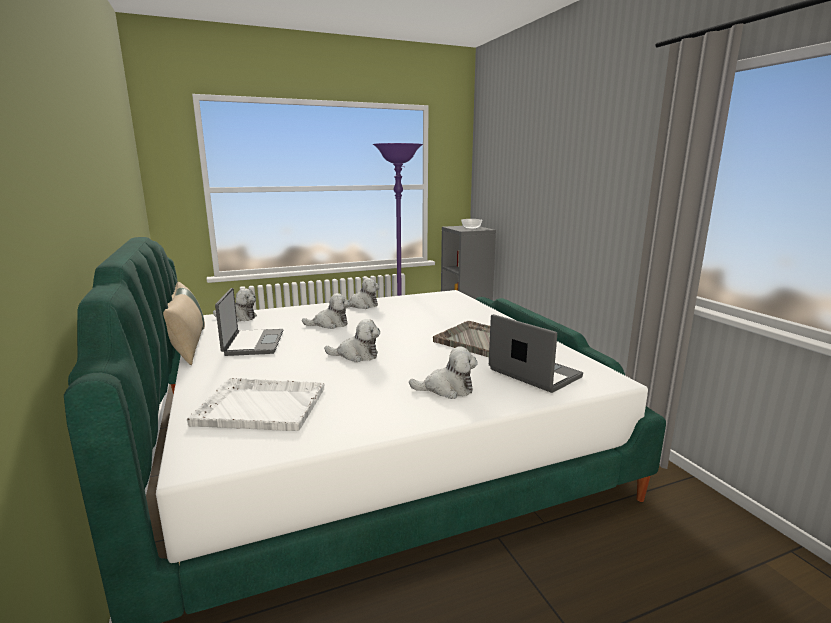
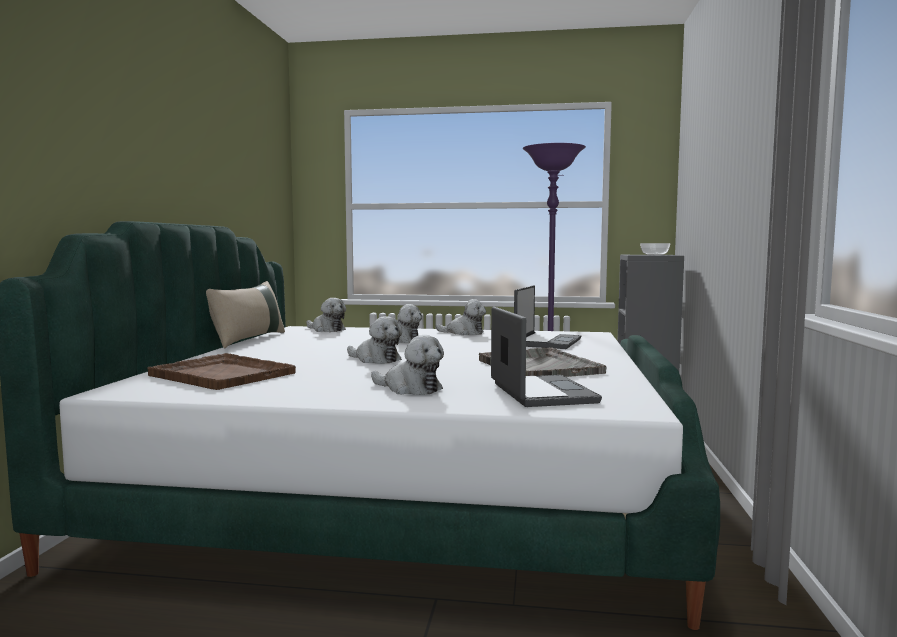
camera: 30 degrees right, 10 degrees down
(252, 343) = (301, 344): laptop -> laptop (546, 342)
(260, 406) = (221, 374): white tray -> brown tray

